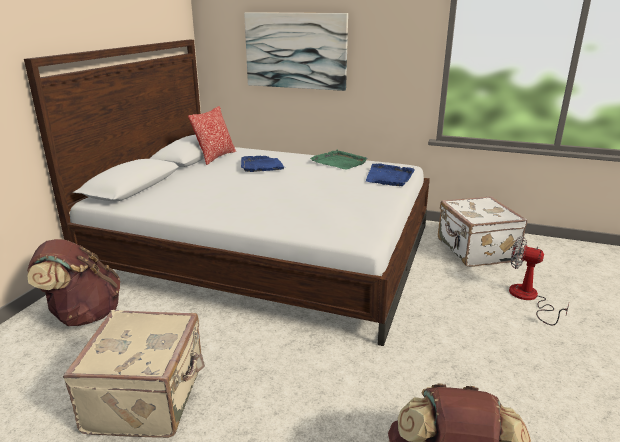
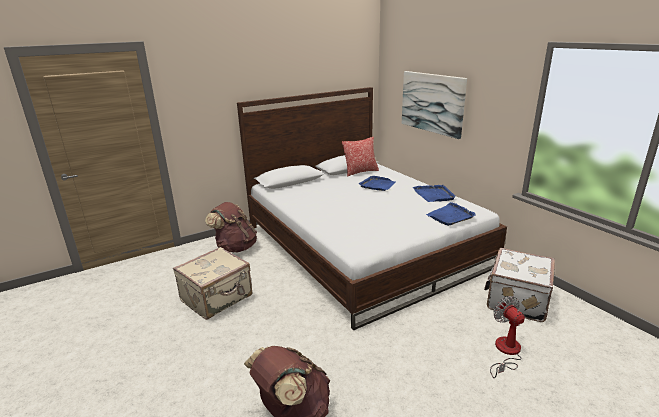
camera: 40 degrees right, 0 degrees up
(339, 162) = (434, 195): green tray -> blue tray

